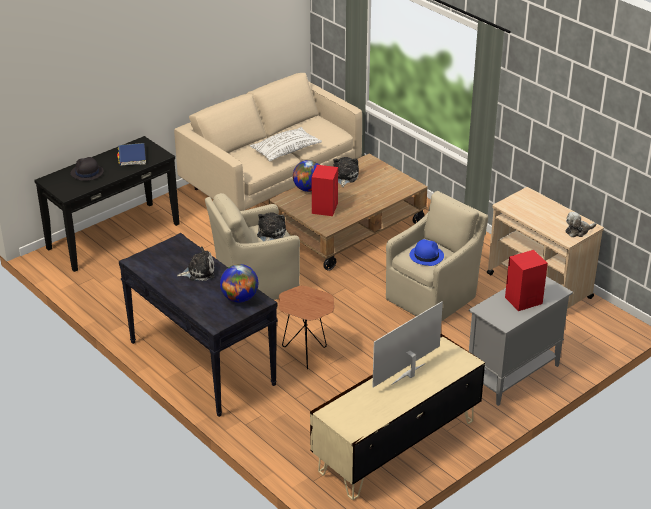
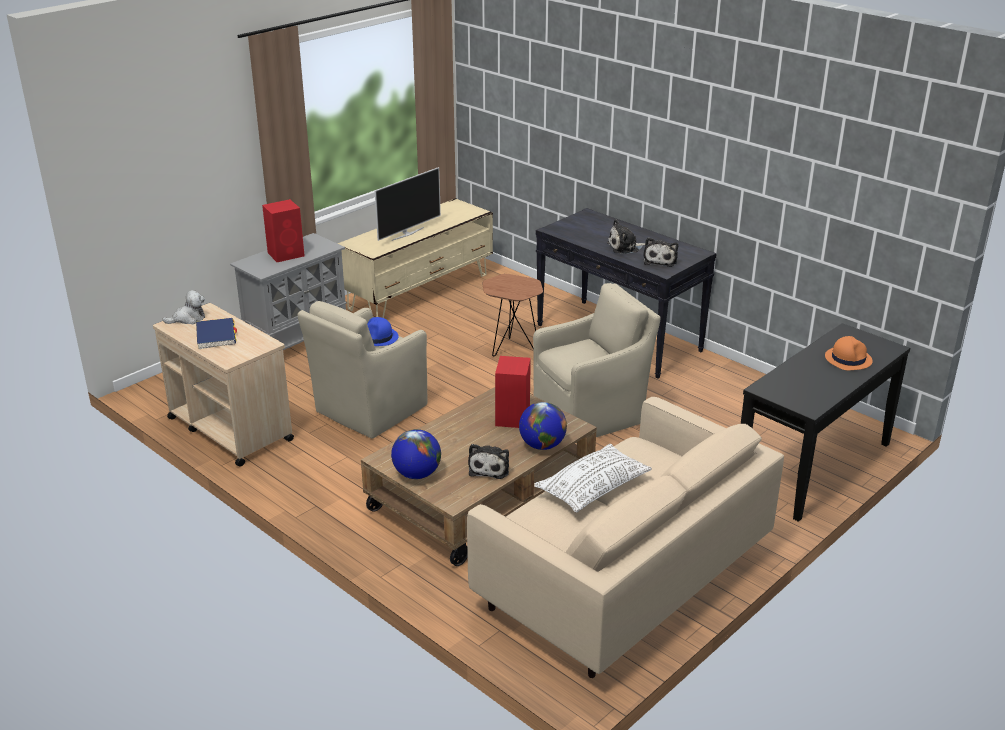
camera: 175 degrees right, 5 degrees down
(87, 173) = (848, 359): black hat -> orange hat
(132, 156) = (805, 385): blue book -> blue book (216, 336)
(239, 298) = (573, 230): globe -> globe (417, 474)
(270, 234) = (573, 354): plush toy -> plush toy (660, 260)

